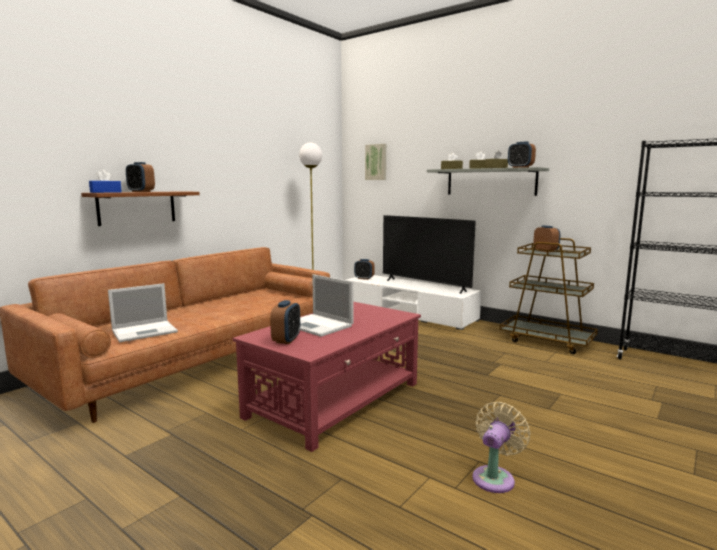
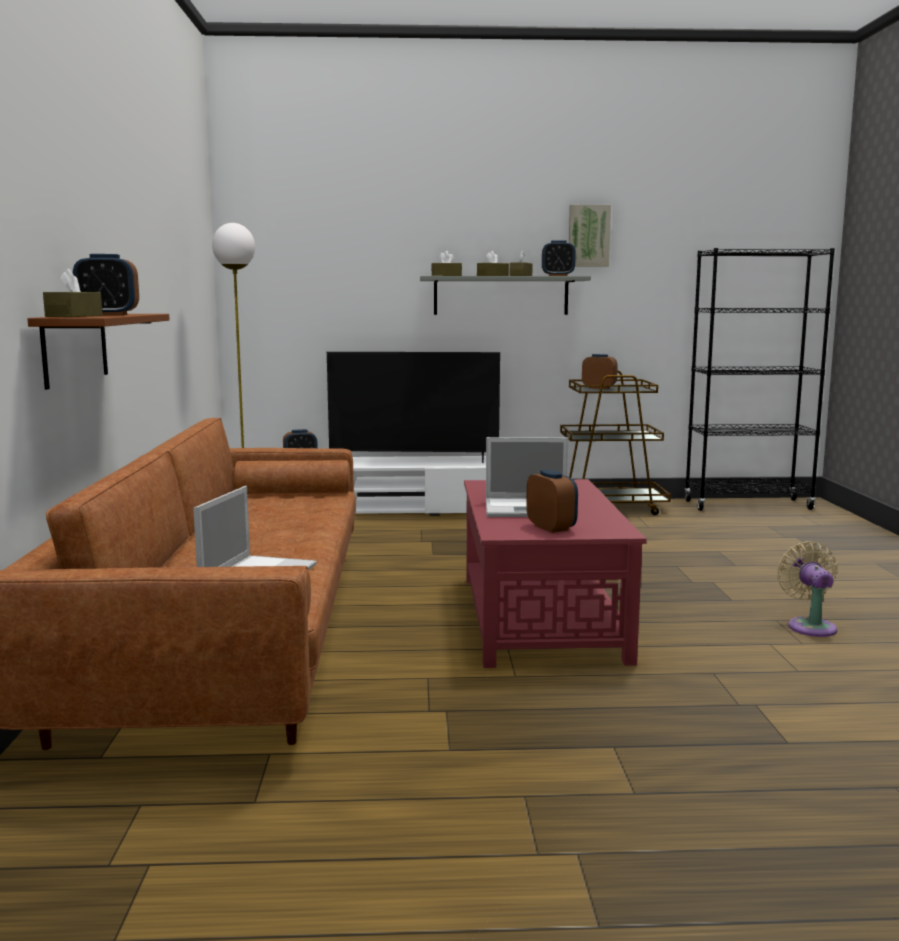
camera: 40 degrees left, 0 degrees up
(106, 192) = (74, 316): blue tissue box -> brown tissue box
(376, 162) = (294, 261): picture -> picture (588, 236)

